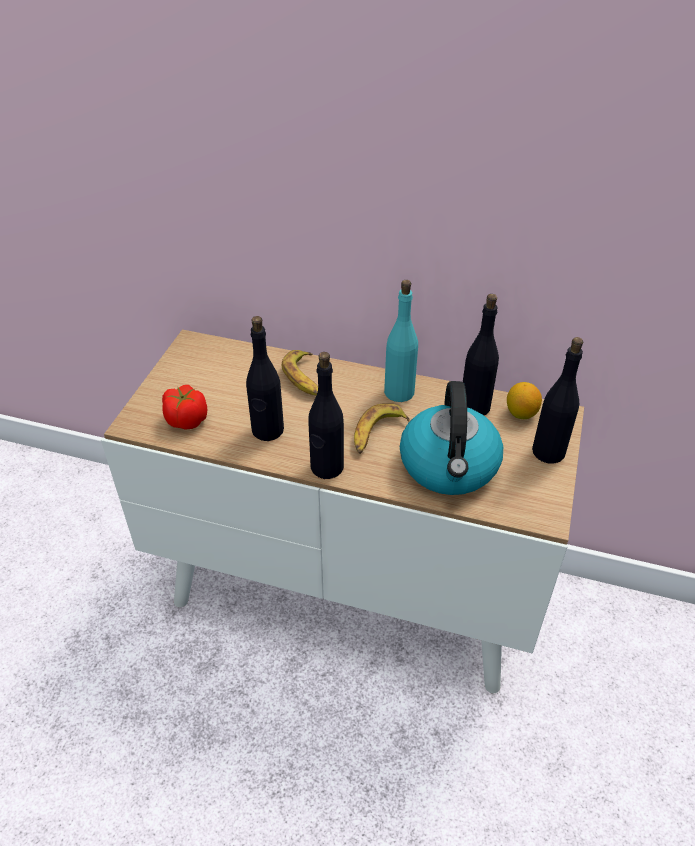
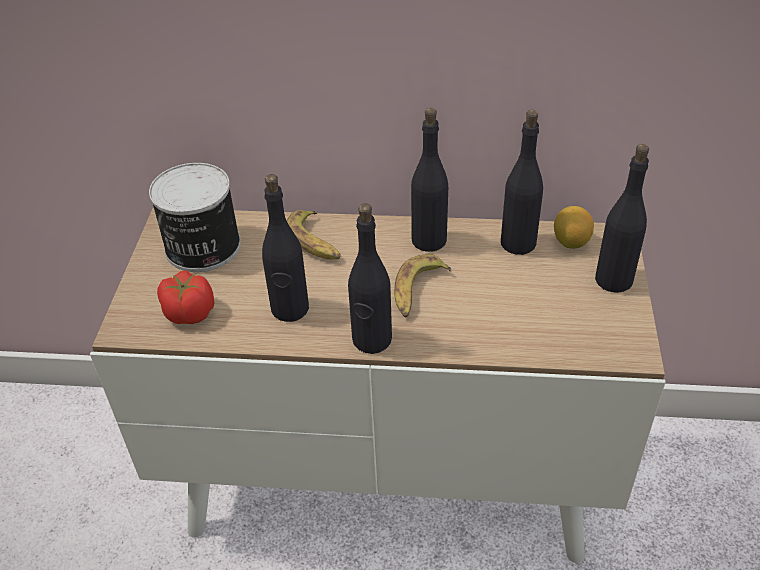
camera: 10 degrees left, 0 degrees up
(211, 368) = (202, 248): none -> can
(399, 392) = (428, 240): turquoise bottle -> black bottle
(449, 466) = (510, 315): kettle -> none

